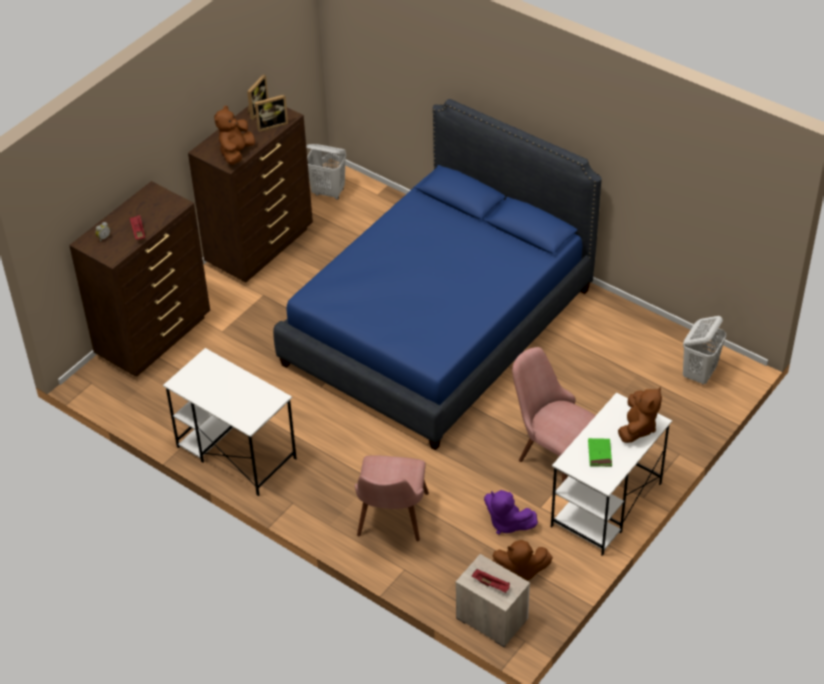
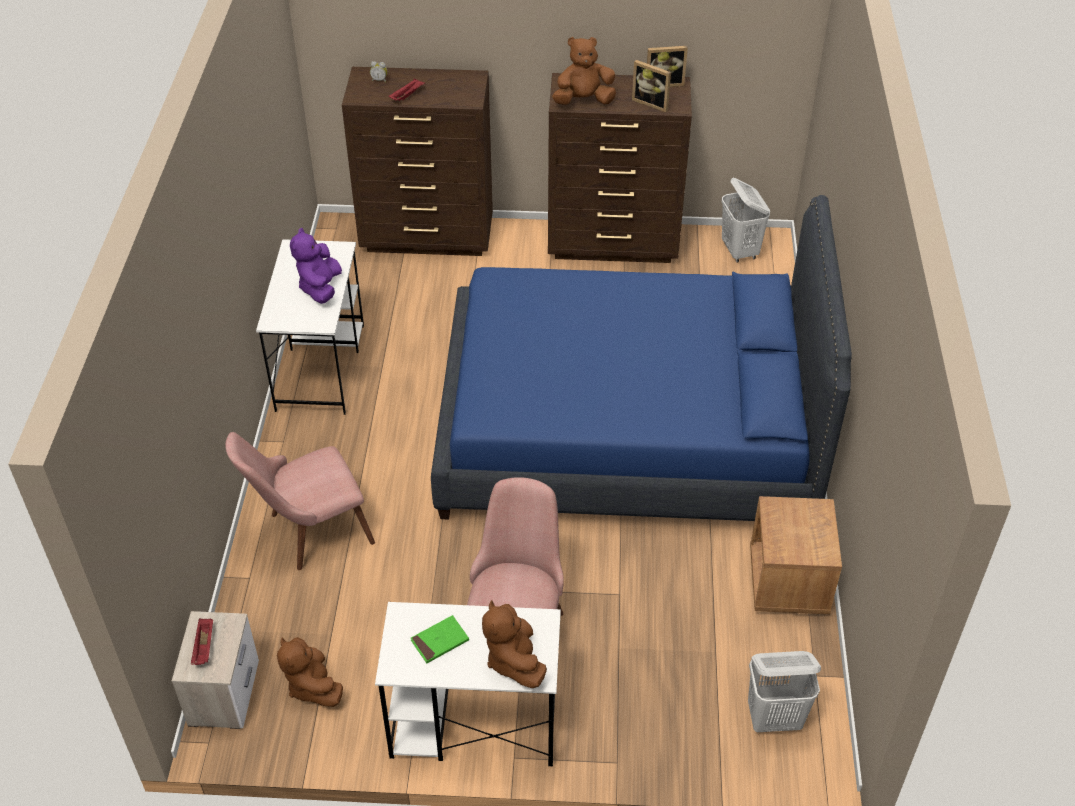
camera: 55 degrees right, 0 degrees up
(507, 523) = (377, 637): purple plush toy -> purple plush toy (320, 288)
(614, 318) = (788, 582): none -> brown nightstand
(637, 428) = (514, 660): brown plush toy -> brown plush toy turned 90 degrees clockwise

